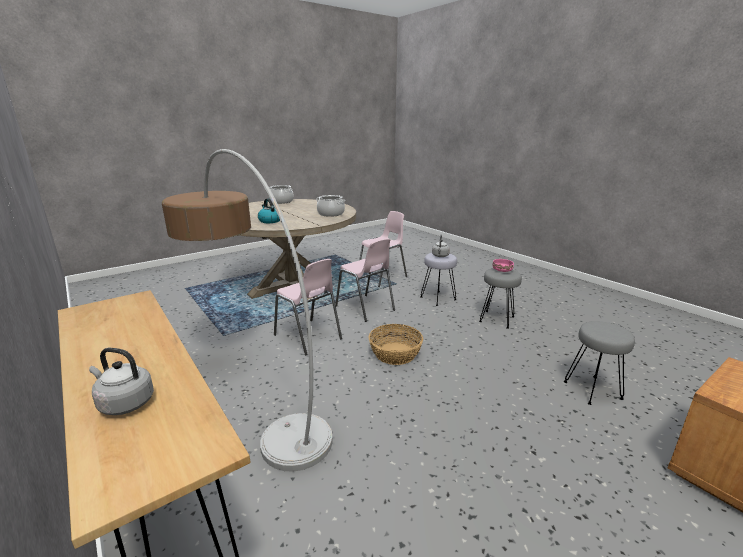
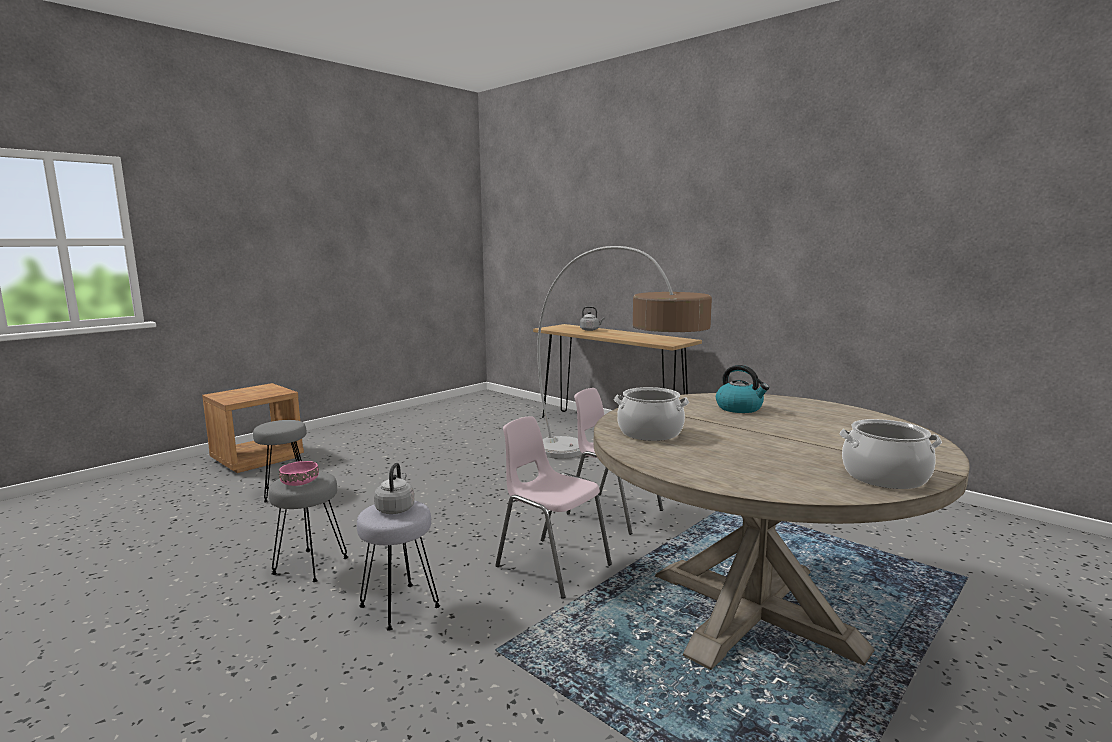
camera: 170 degrees right, 10 degrees down
(382, 277) = (539, 679): pink chair -> none
(395, 354) = (492, 504): basket -> none

